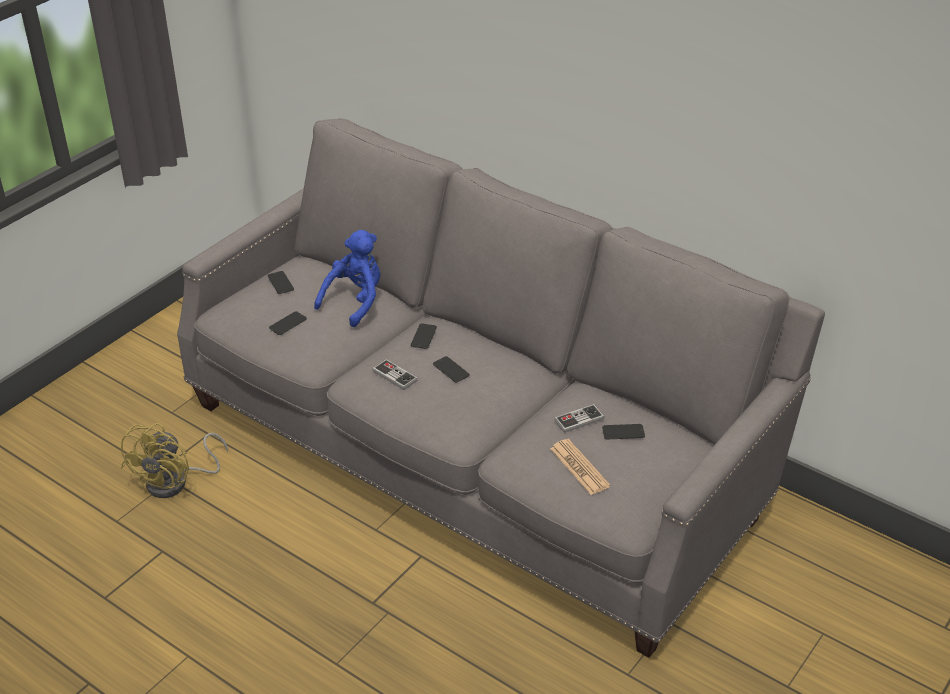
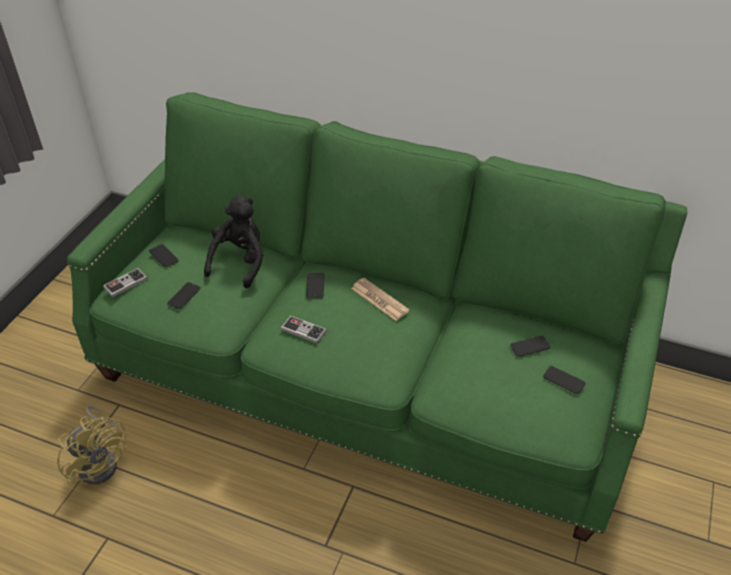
camera: 15 degrees left, 5 degrees up
(176, 482) = (101, 461): yellow fan -> yellow fan turned 45 degrees counterclockwise
(355, 301) = (240, 262): blue plush toy -> black plush toy
(451, 370) = (353, 314): phone -> phone (563, 380)
(477, 452) = (367, 373): grey sofa -> green sofa
(579, 420) = (486, 342): game controller -> game controller (125, 283)
(579, 467) = (508, 391): newspaper -> newspaper (379, 300)

